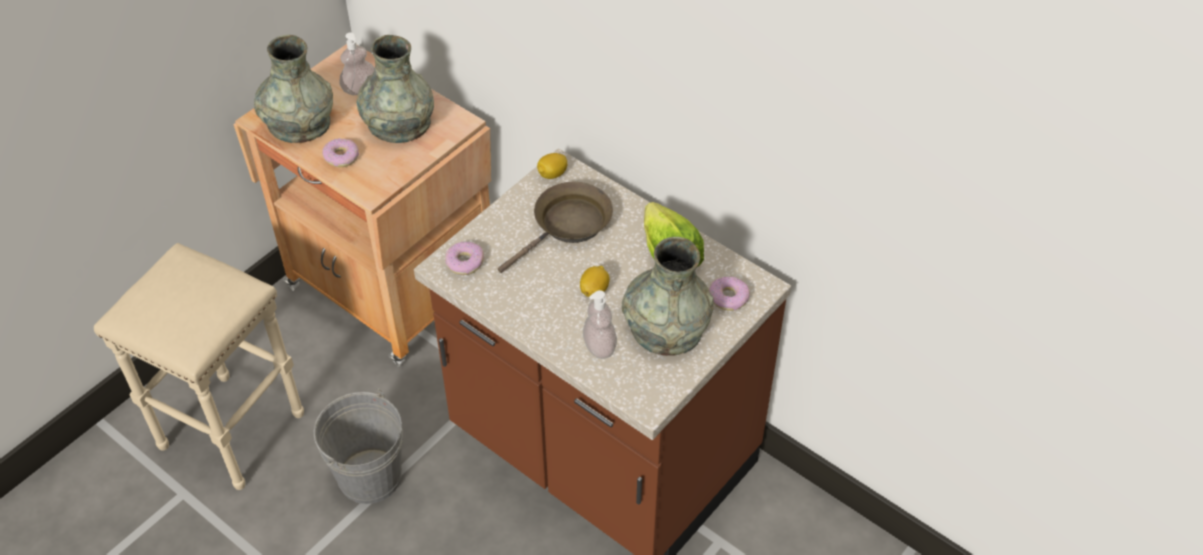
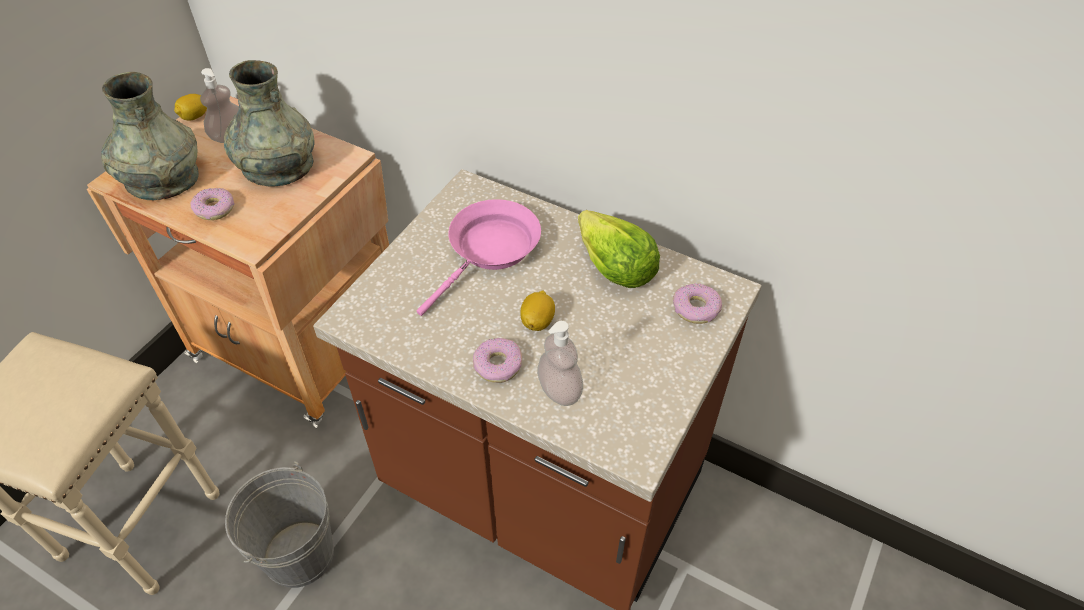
camera: 10 degrees left, 0 degrees up
(464, 262) = (375, 309): donut -> donut (497, 365)
(552, 174) = (460, 197): lemon -> lemon (194, 117)
(568, 226) = (490, 251): brown frying pan -> pink frying pan
(666, 328) = (633, 355): grey vase -> none

